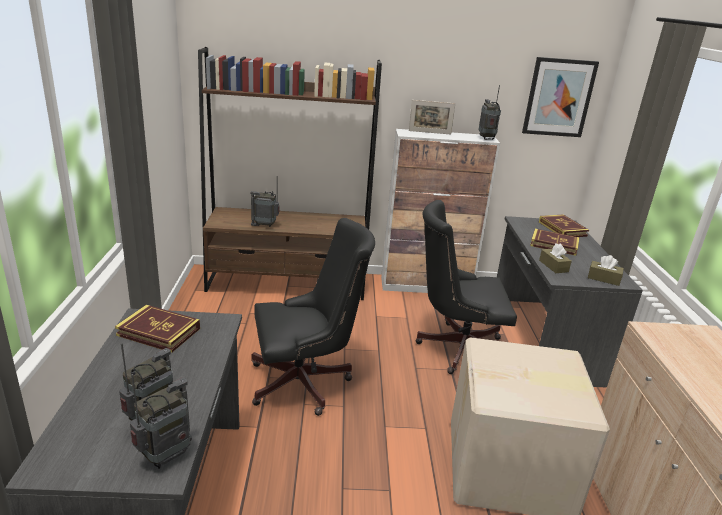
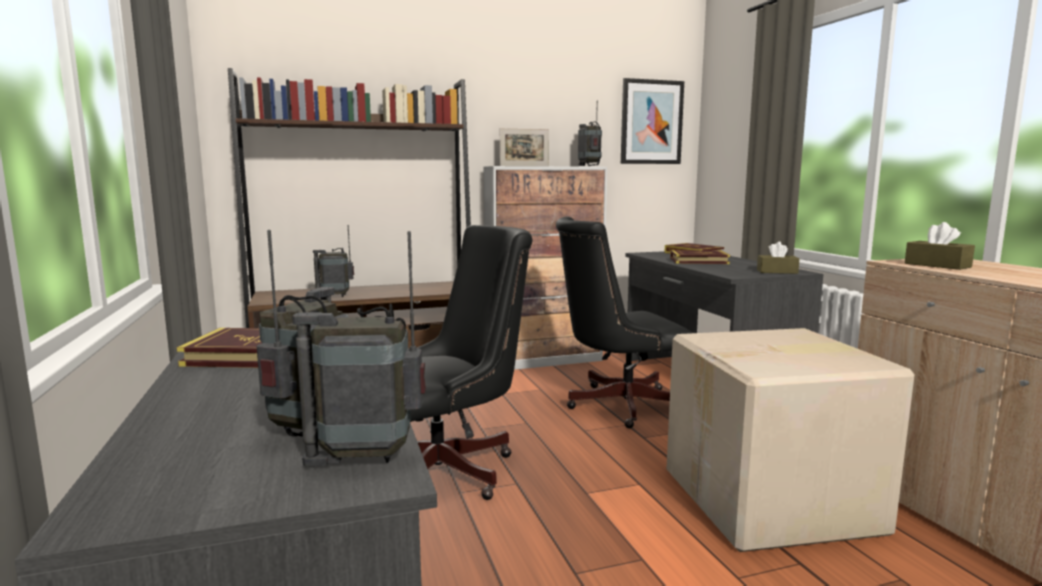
camera: 15 degrees left, 15 degrees down
(166, 456) = (367, 458): radio -> radio turned 120 degrees counterclockwise
(553, 266) = (717, 270): brown tissue box -> brown tissue box (937, 265)

